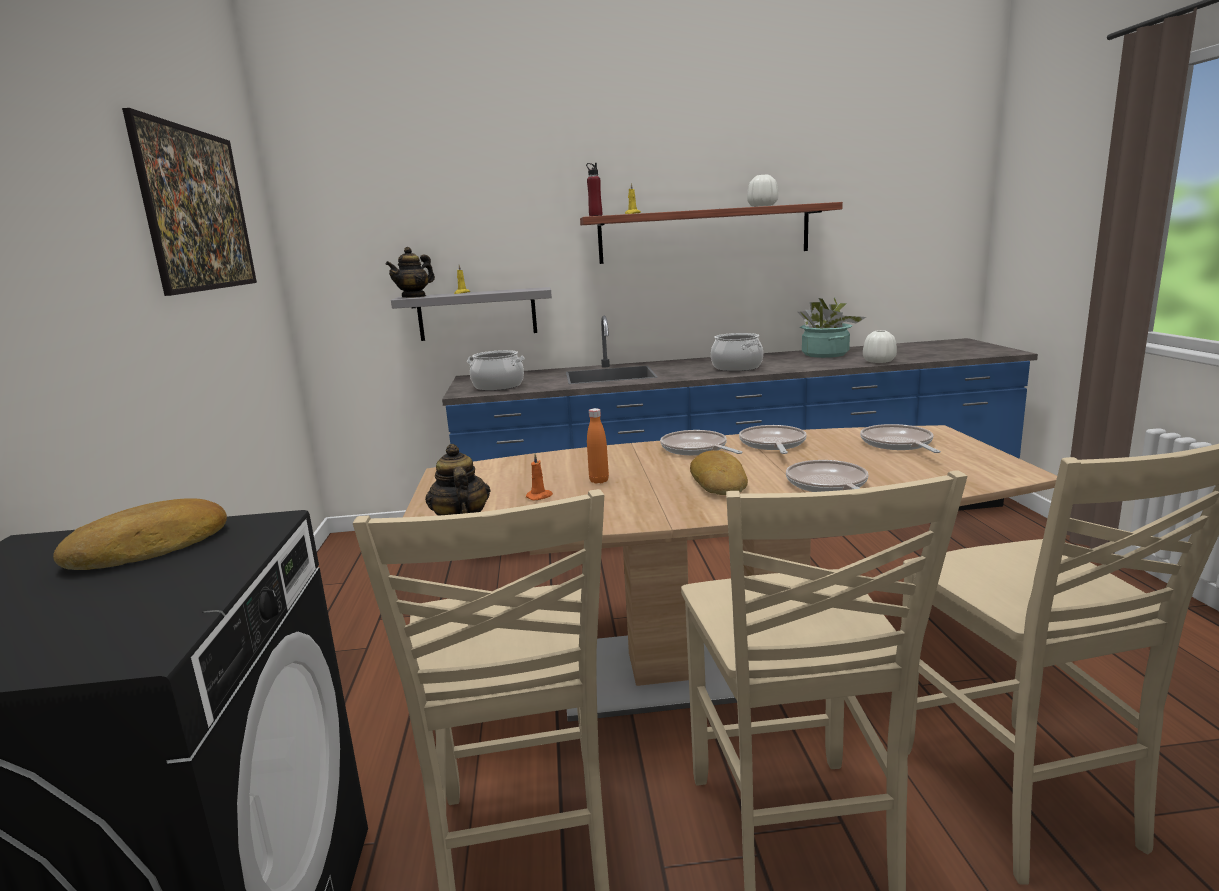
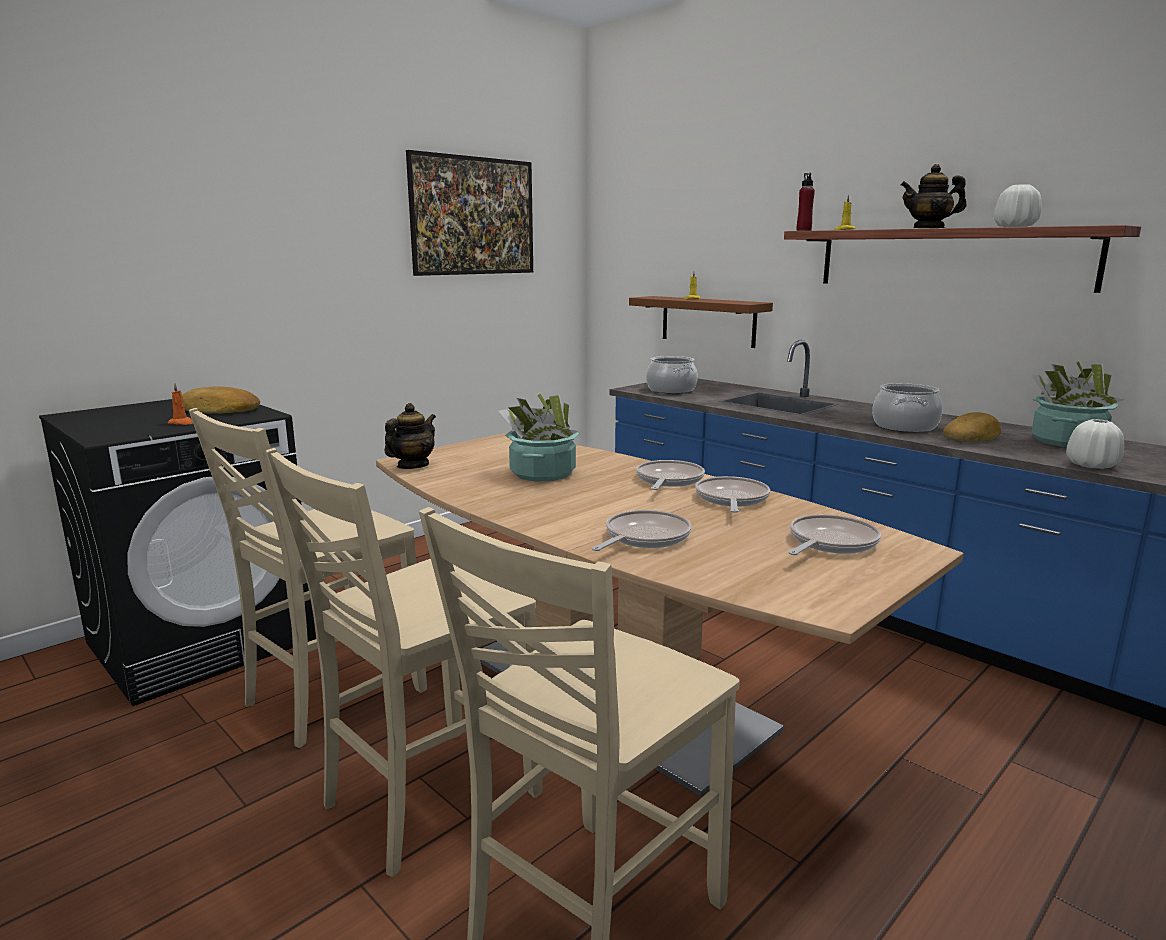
camera: 50 degrees right, 0 degrees up
(414, 296) = (653, 297): teapot -> teapot (929, 228)
(477, 314) = (708, 321): grey shelf -> brown shelf
(540, 496) = (488, 468): orange candle -> orange candle (181, 423)
(599, 481) = (542, 473): orange bottle -> potted plant
(720, 481) = (595, 504): bread -> bread (972, 436)
(772, 444) = (731, 499): frying pan -> frying pan turned 45 degrees counterclockwise

